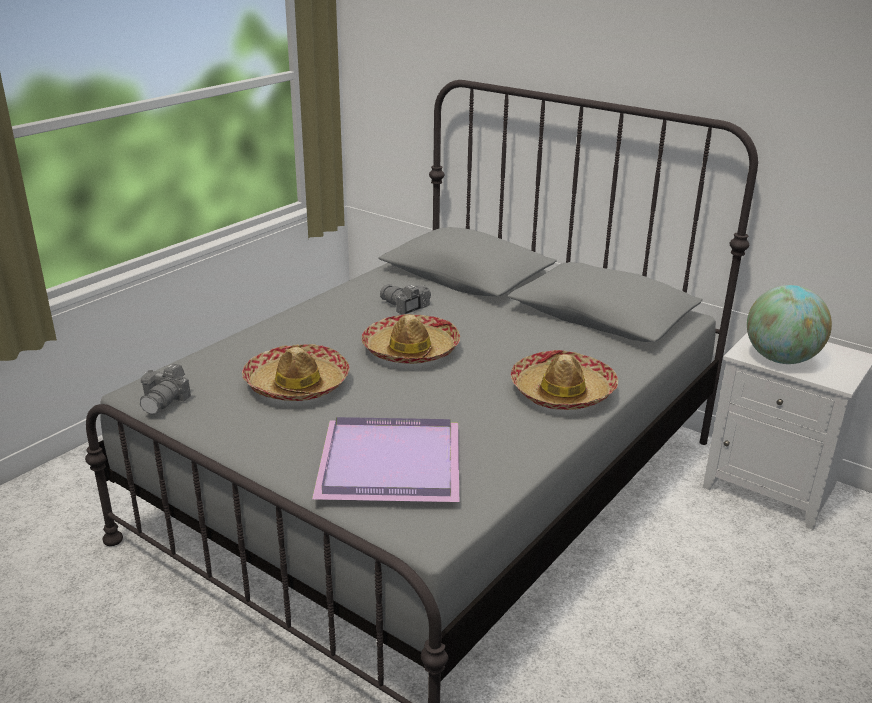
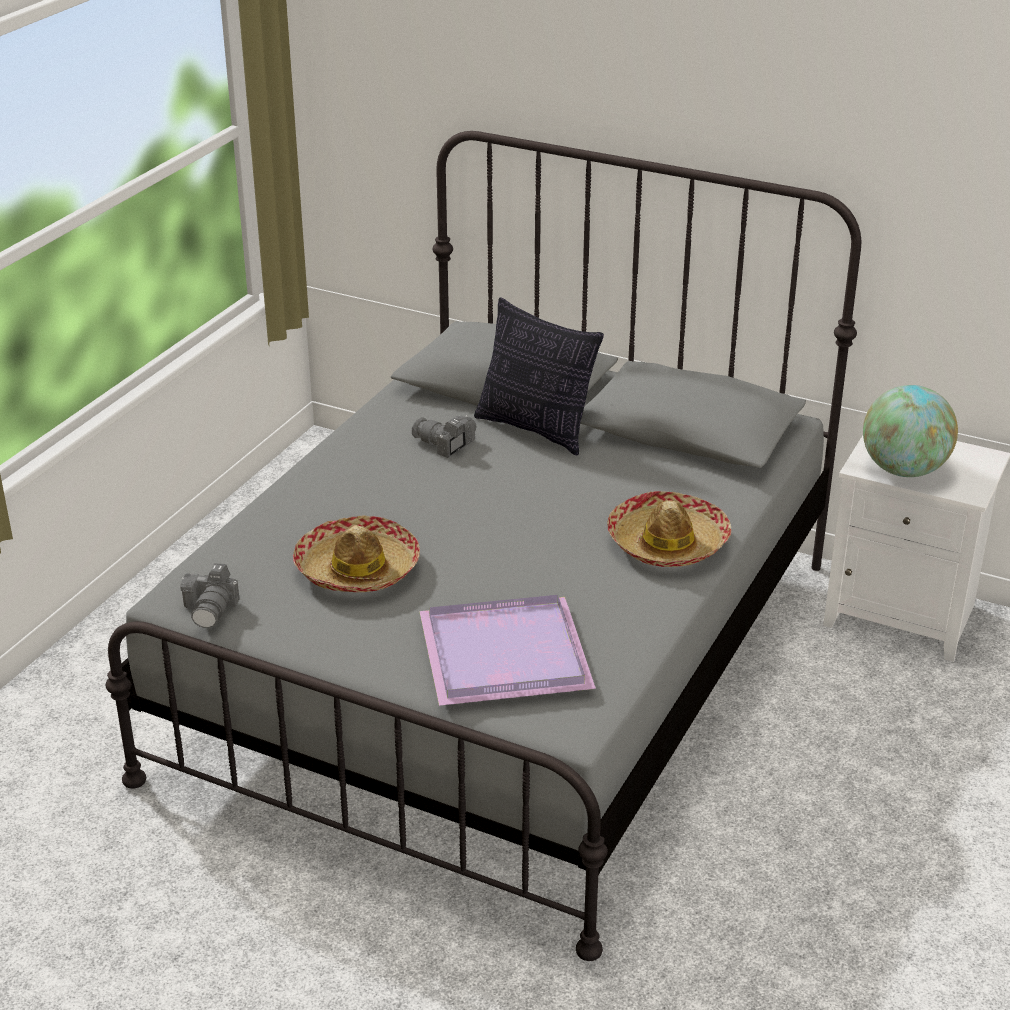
camera: 10 degrees left, 5 degrees up
(410, 350) = (475, 507): hat -> none
(479, 303) = (536, 429): none -> pillow

